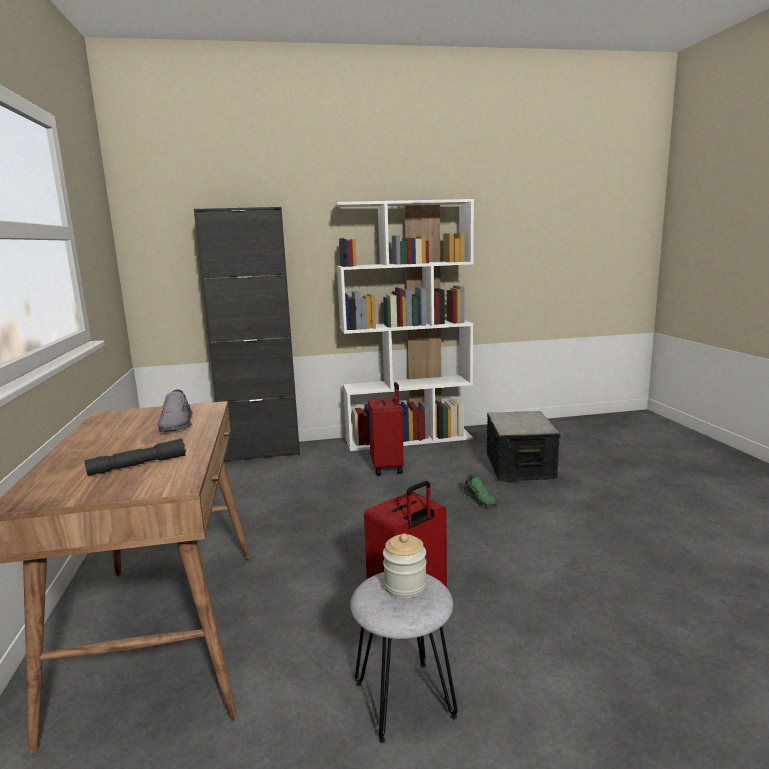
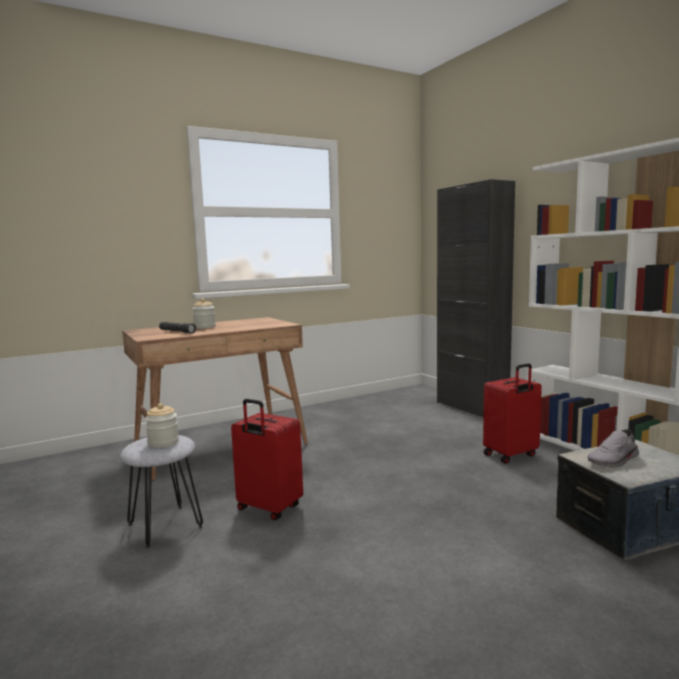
camera: 70 degrees right, 5 degrees down
(123, 447) = (204, 327): none -> jar
(178, 424) = (246, 326): grey shoe -> grey shoe (614, 461)
(480, 499) = (493, 513): green shoe -> none

